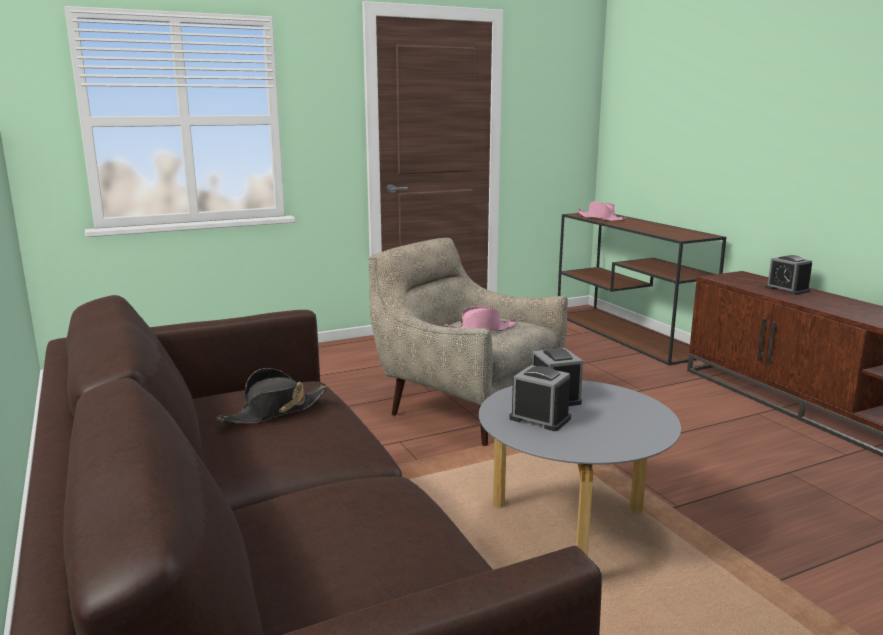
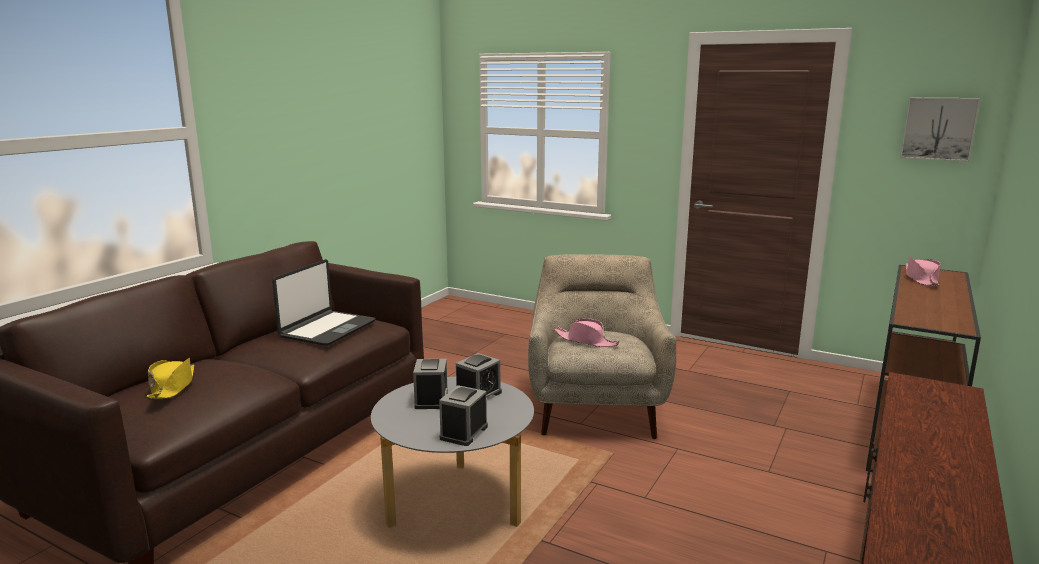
camera: 55 degrees right, 0 degrees up
(274, 411) = (327, 329): black hat -> laptop
(339, 557) = (173, 386): none -> yellow hat
(565, 99) = (938, 128): none -> picture
(787, 289) = (942, 422): alarm clock -> alarm clock (464, 432)

